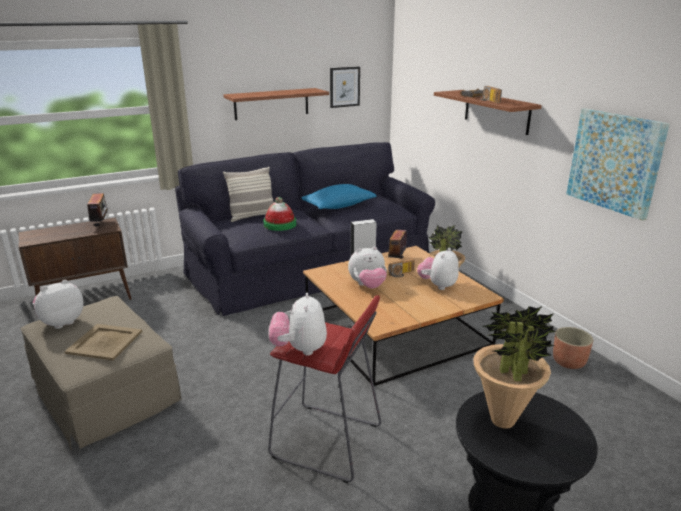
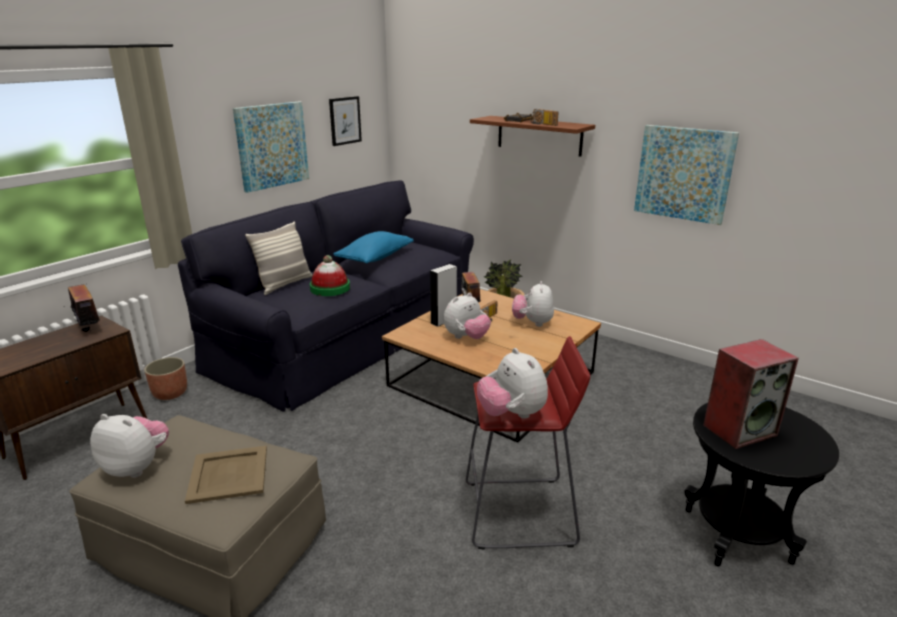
camera: 25 degrees left, 0 degrees up
(61, 322) = (137, 467): plush toy -> plush toy turned 90 degrees clockwise
(271, 104) = (272, 145): brown shelf -> picture
(503, 420) = (739, 429): potted plant -> speaker
(568, 362) = (664, 372): planter -> planter (170, 393)

